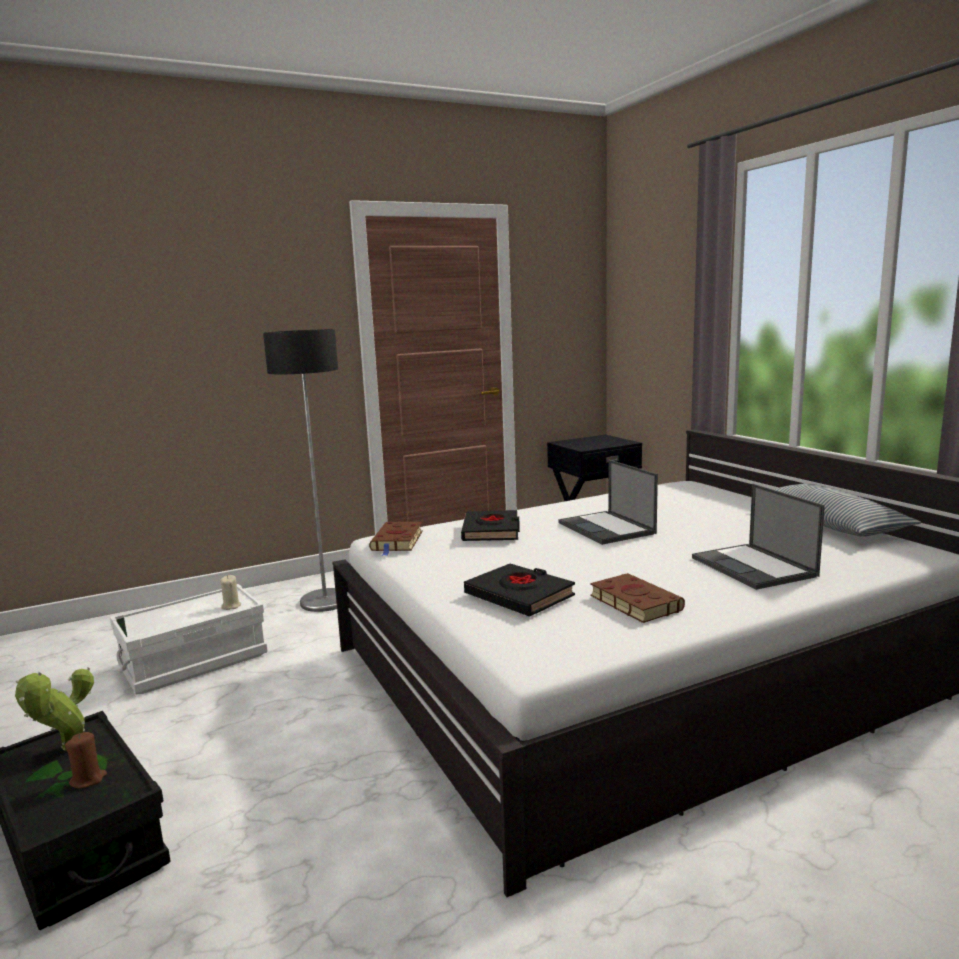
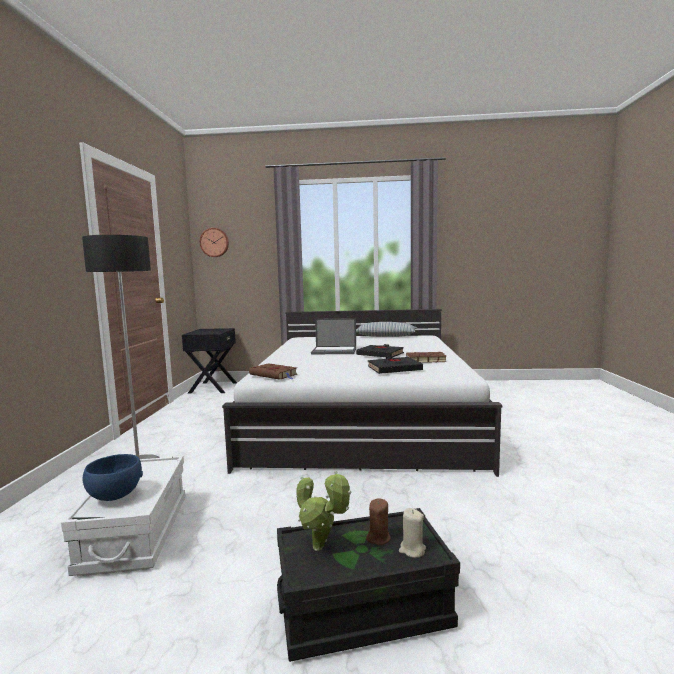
camera: 60 degrees left, 5 degrees down
(162, 614) = (114, 495): none -> blue bowl
(231, 606) = (157, 468): beige candle -> beige candle (412, 550)
(491, 531) = (300, 361): black book -> black book (380, 354)
(629, 293) = (214, 242): none -> wall clock
(754, 567) = (413, 347): laptop -> none

